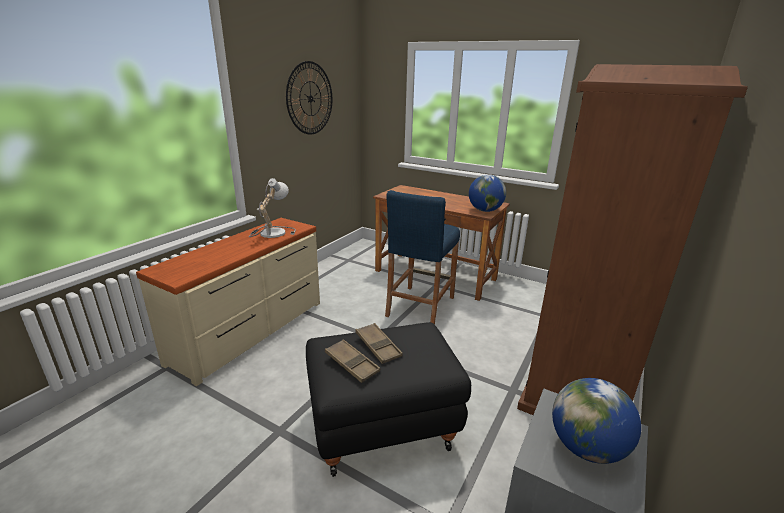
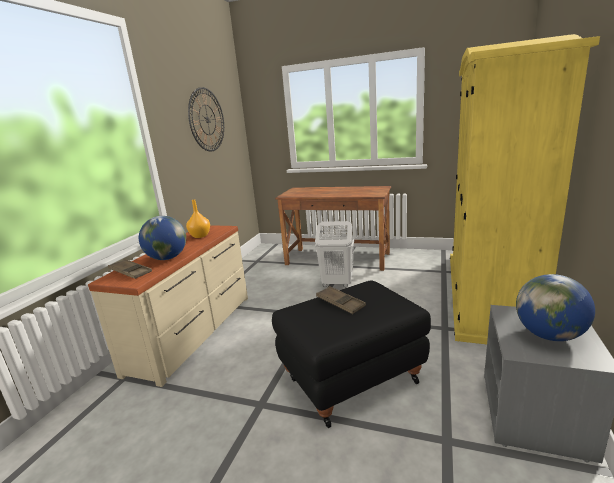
camera: 10 degrees left, 5 degrees down
(271, 232) = (199, 236): table lamp -> orange vase
(352, 364) = (326, 319): brown tray -> brown tray (130, 272)
(420, 306) = (337, 284): blue stool -> white laundry basket
(485, 210) = (375, 193): globe -> globe (167, 258)
(586, 357) = (488, 293): brown wardrobe -> yellow wardrobe

